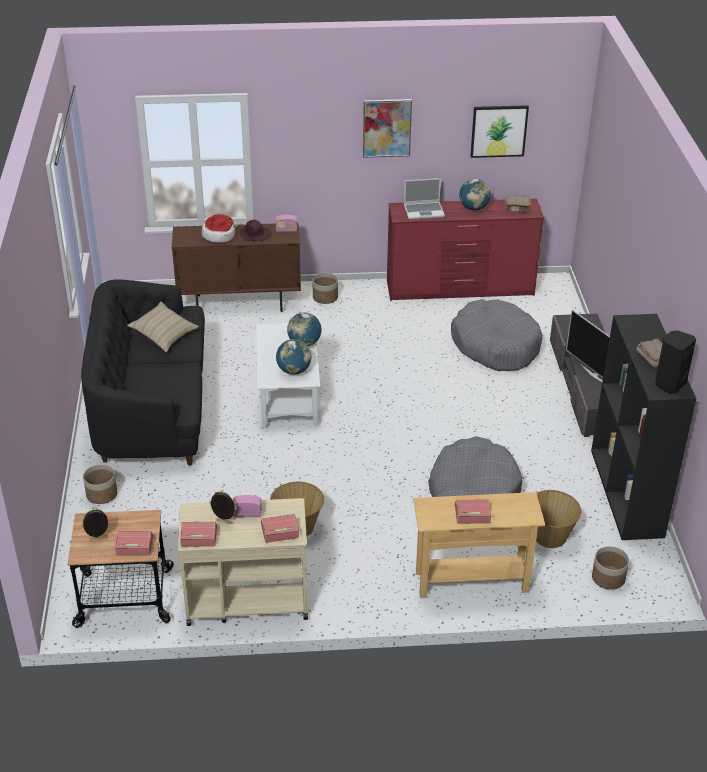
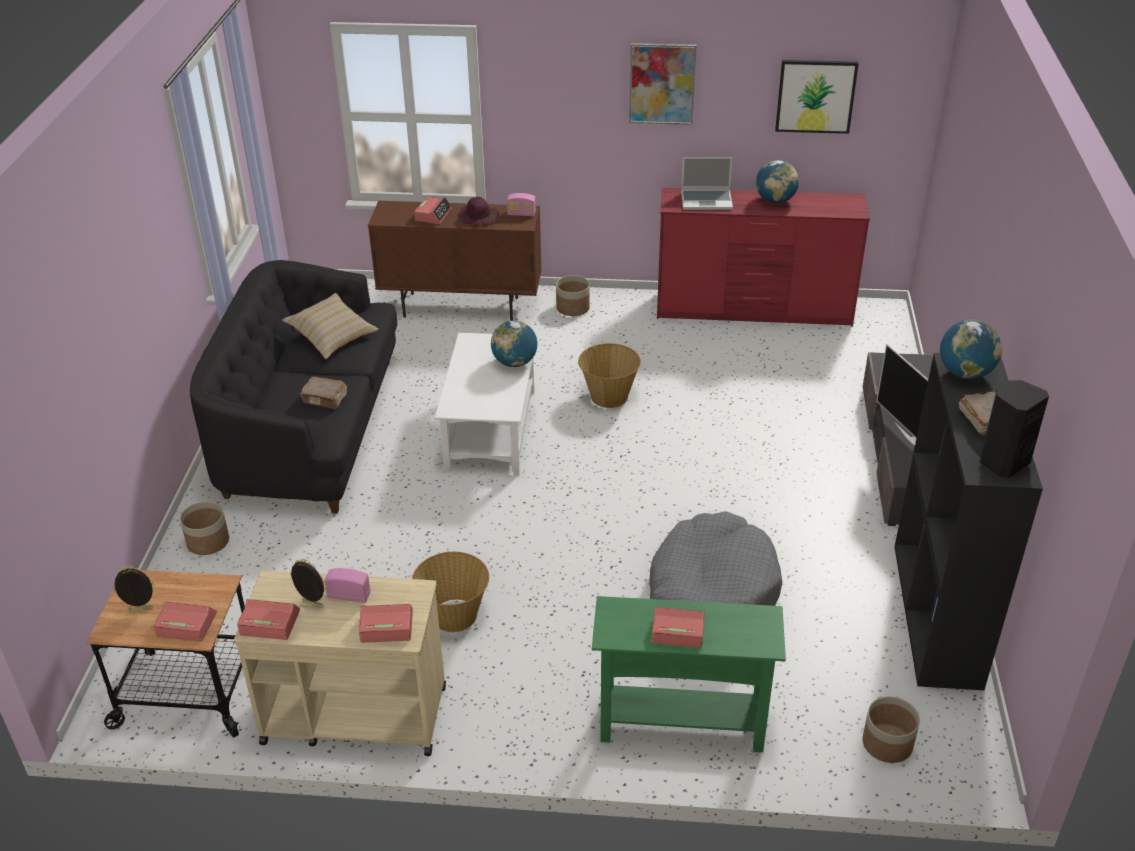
camera: 10 degrees right, 0 degrees up
(219, 235) = (433, 215): hat -> alarm clock
(294, 371) = (490, 398): globe -> globe (965, 373)
(471, 581) = (681, 725): beige console table -> green console table
(495, 345) = (786, 388): grey dog bed -> none
(517, 208) = (835, 205): brown book -> brown book (325, 399)
(549, 536) = (810, 668): basket -> basket (609, 396)

